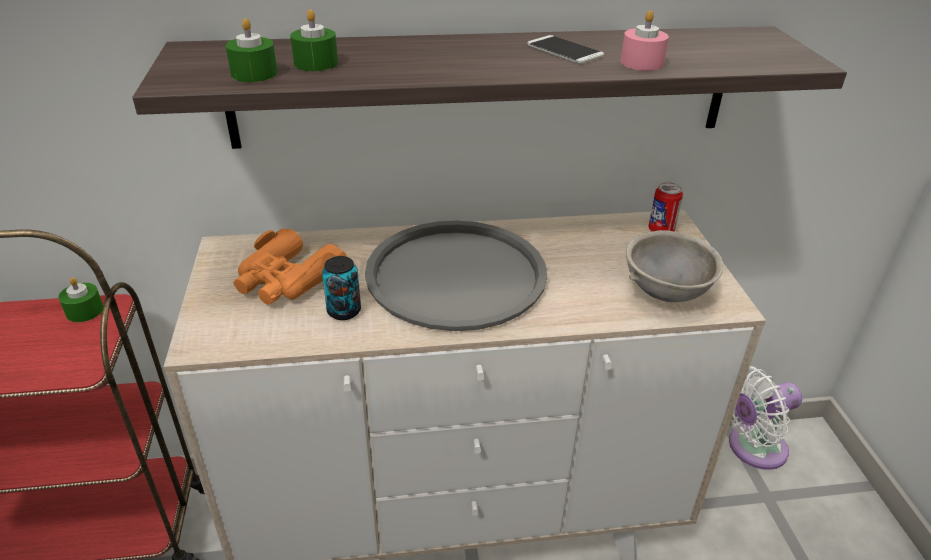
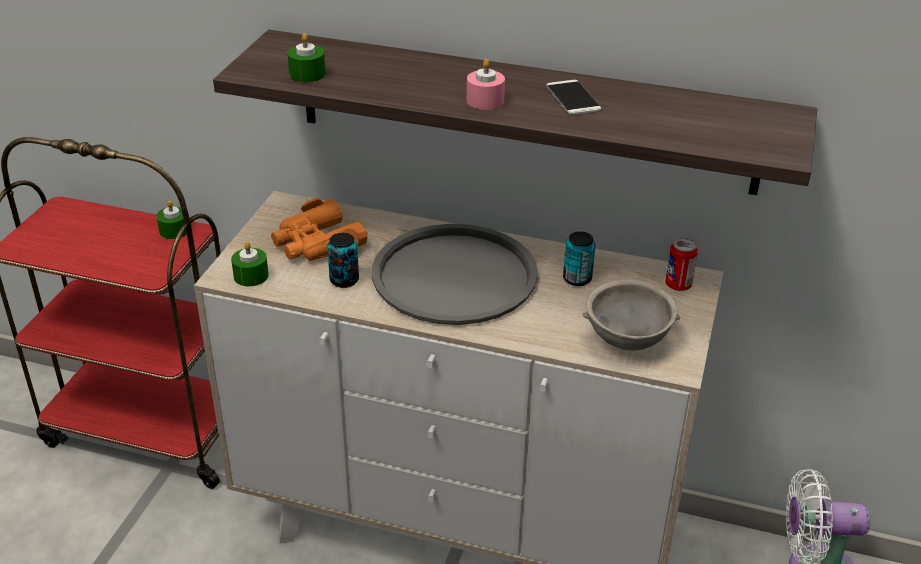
camera: 25 degrees right, 0 degrees up
(316, 63) = (359, 72): green candle -> green candle (251, 276)
(572, 247) = (577, 279): none -> can
(641, 63) = (626, 124): pink candle -> pink candle (485, 101)

